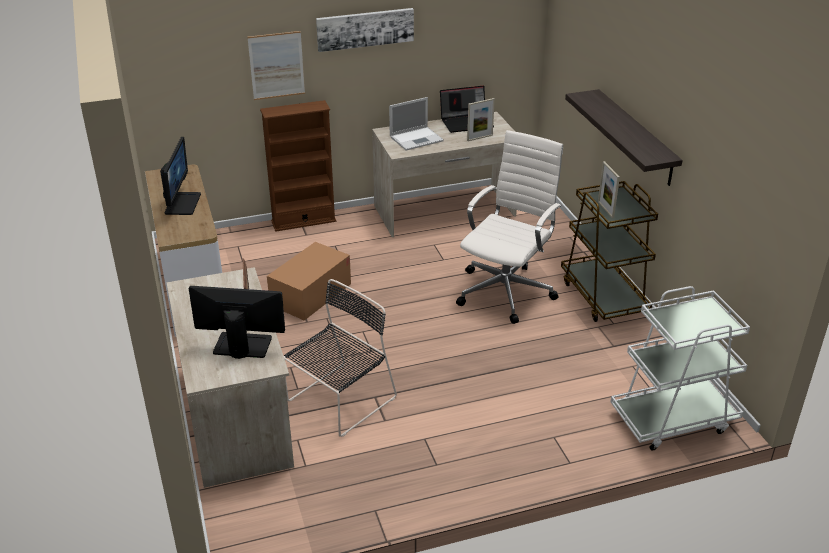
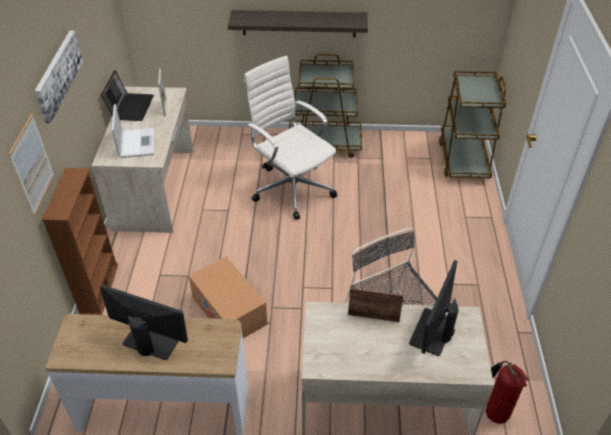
camera: 70 degrees left, 10 degrees up
(249, 501) = (494, 412): none -> fire extinguisher
(605, 209) = (328, 81): picture frame -> none
(672, 419) = (463, 159): white cart -> brown cart

